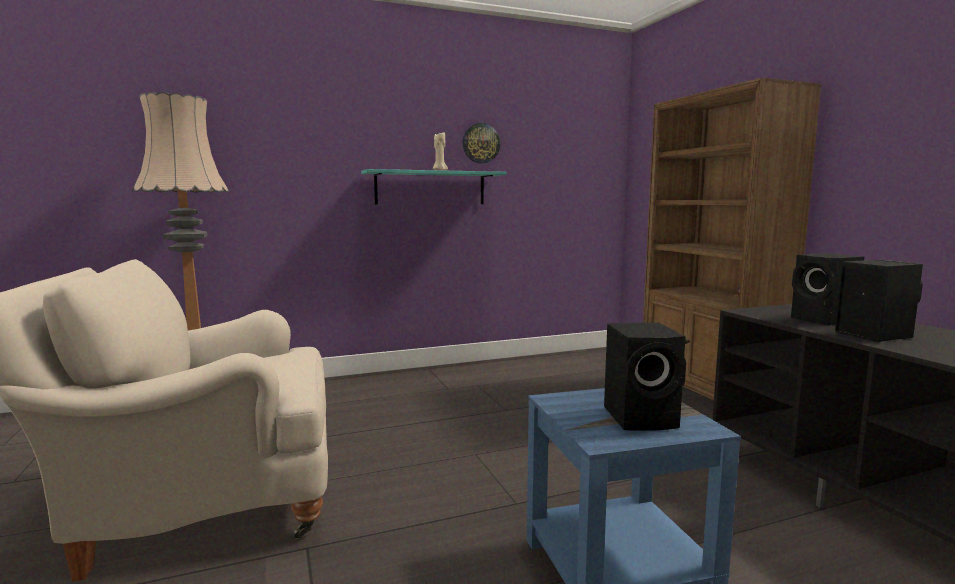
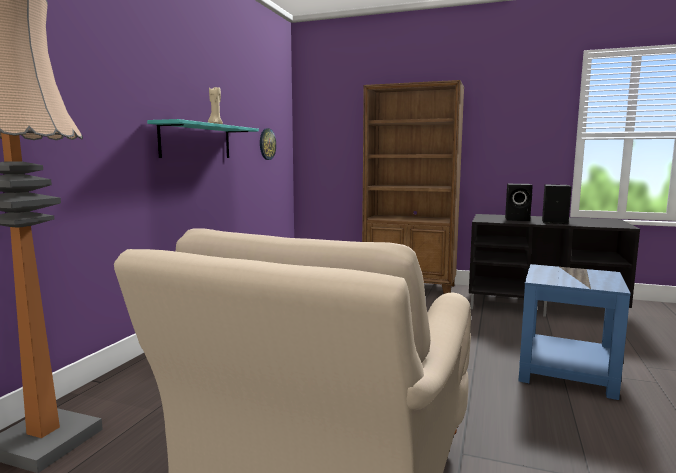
camera: 50 degrees left, 0 degrees up
(481, 143) = (224, 100): wall clock -> wall clock (267, 144)
(643, 418) = (584, 276): black speaker -> none

